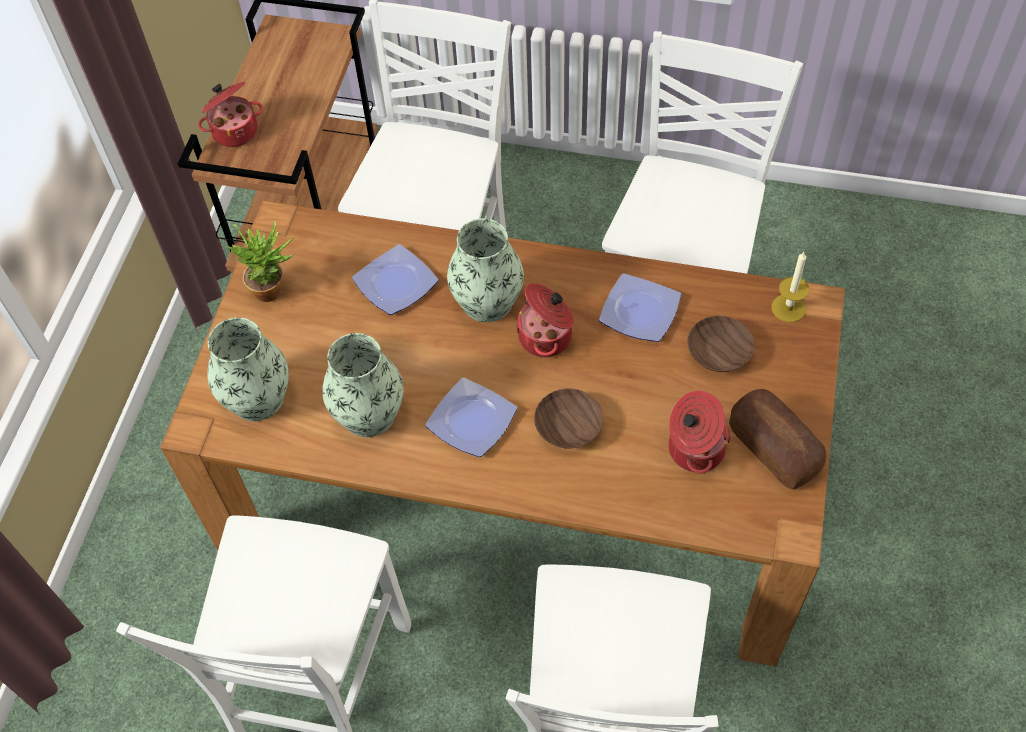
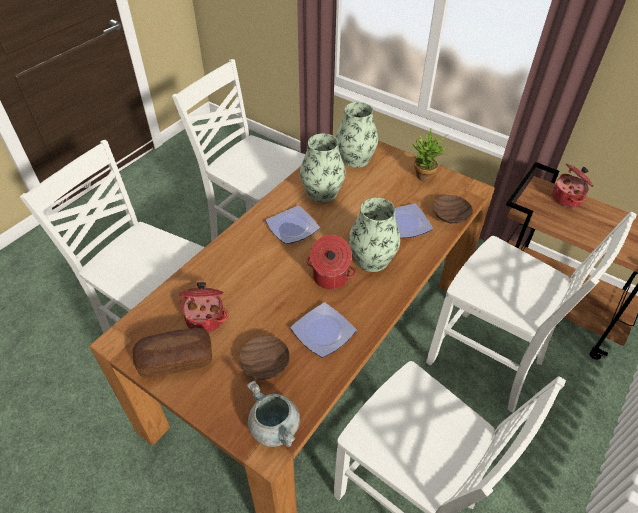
camera: 110 degrees right, 10 degrees down
(569, 428) = (261, 266): brown bowl -> brown bowl (449, 215)
(788, 308) = (275, 427): candle -> grey cooking pot

